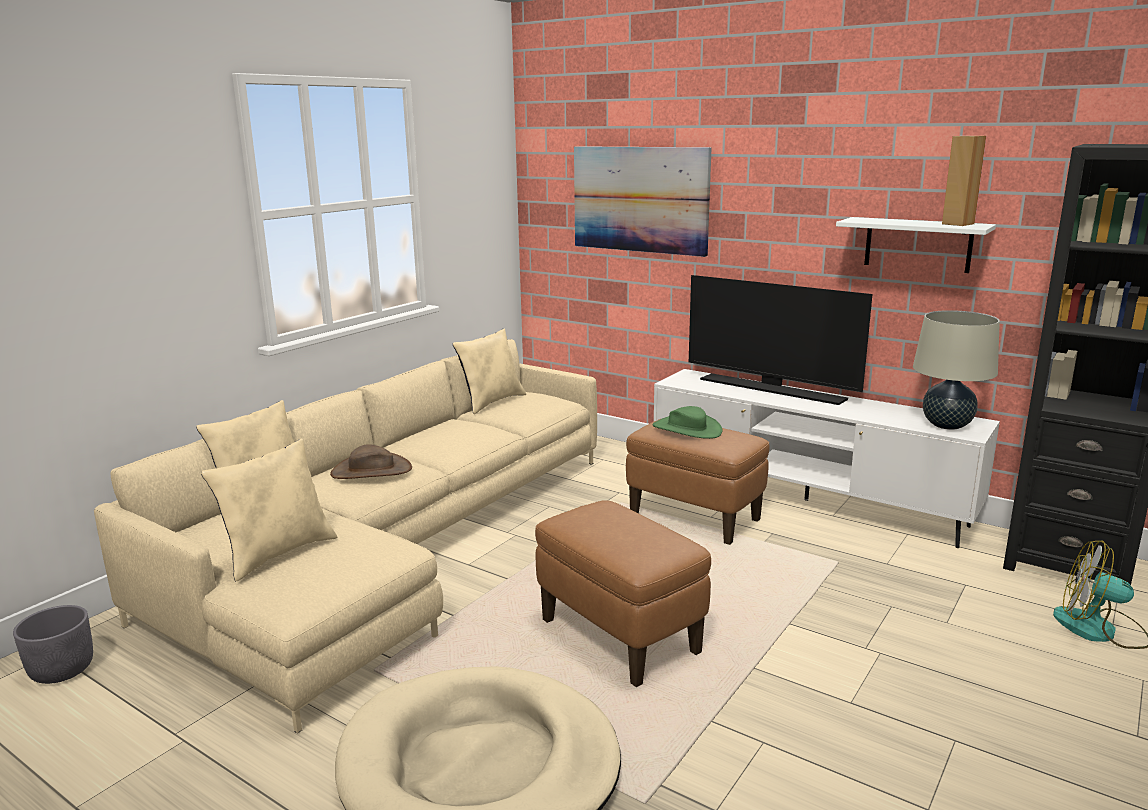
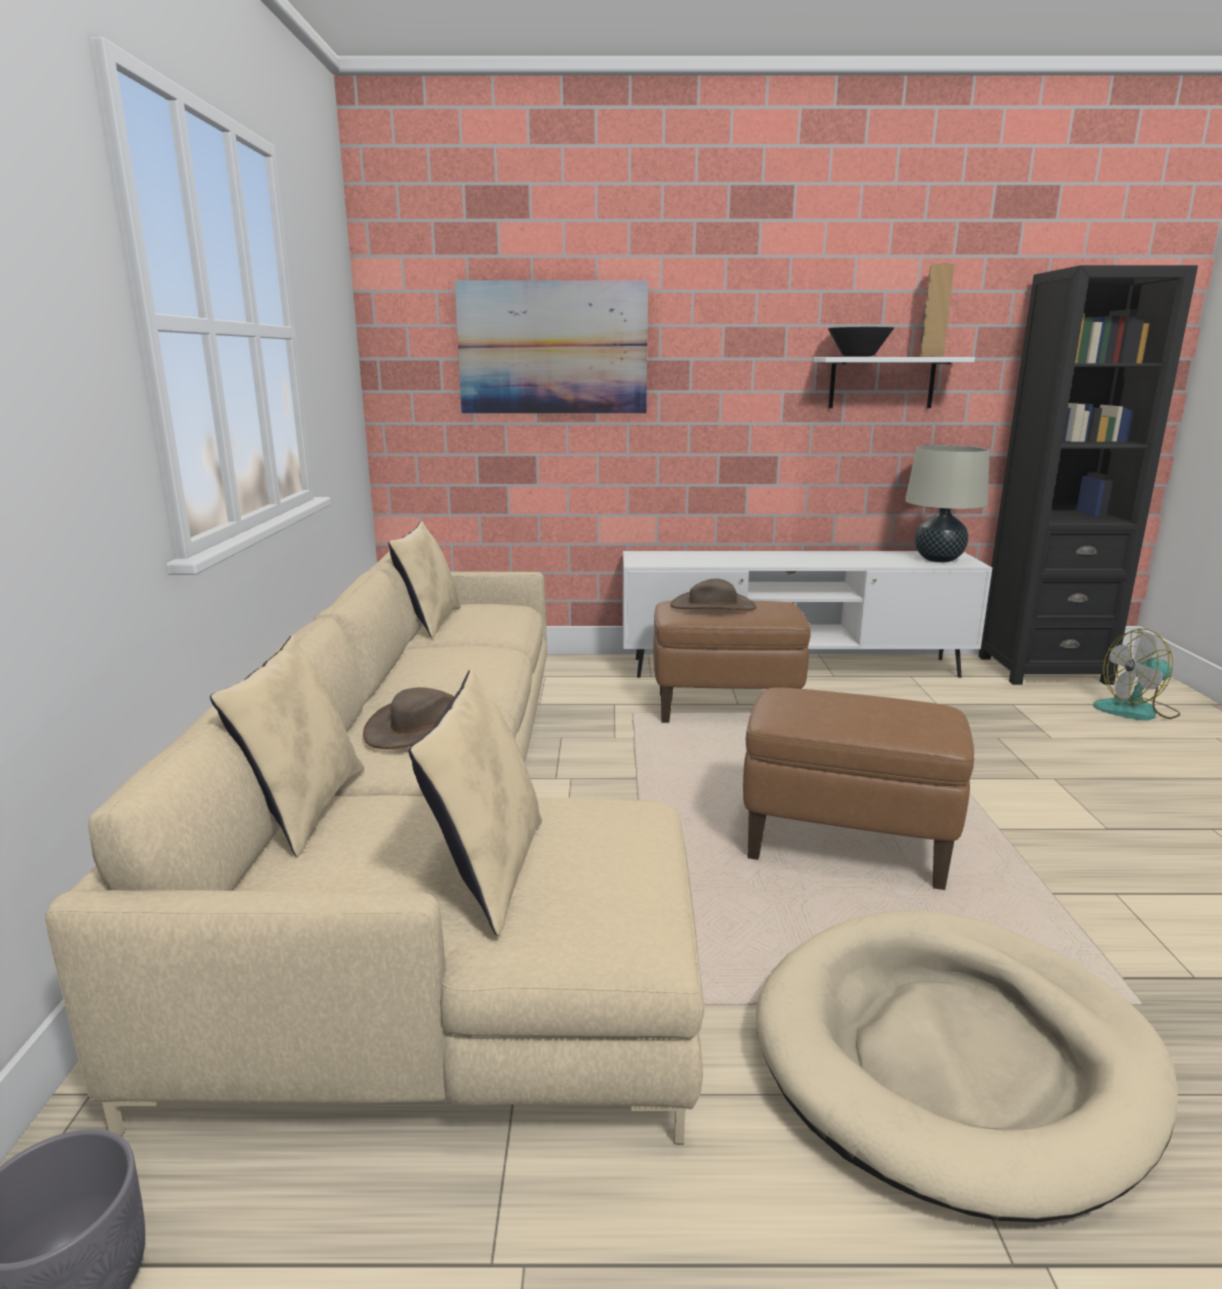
camera: 35 degrees left, 0 degrees up
(687, 429) = (713, 606): green hat -> brown hat
(772, 389) = (744, 555): television -> none
(879, 220) = (858, 356): none -> black bowl

